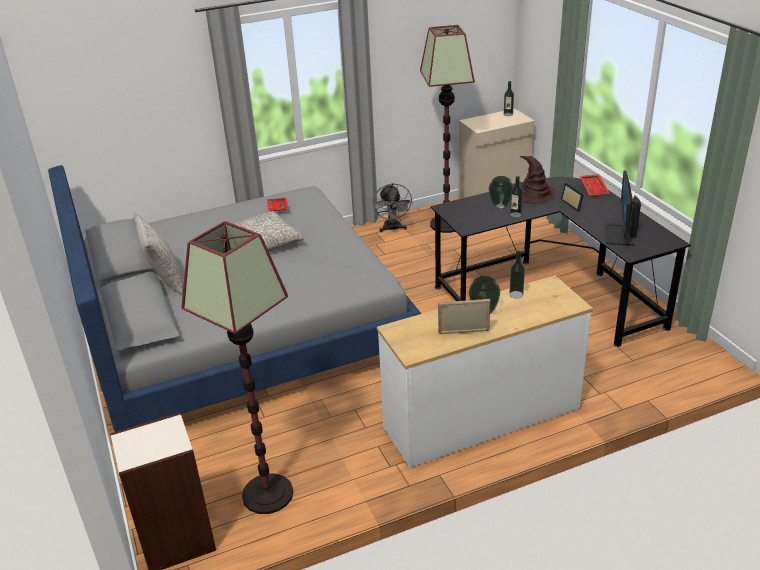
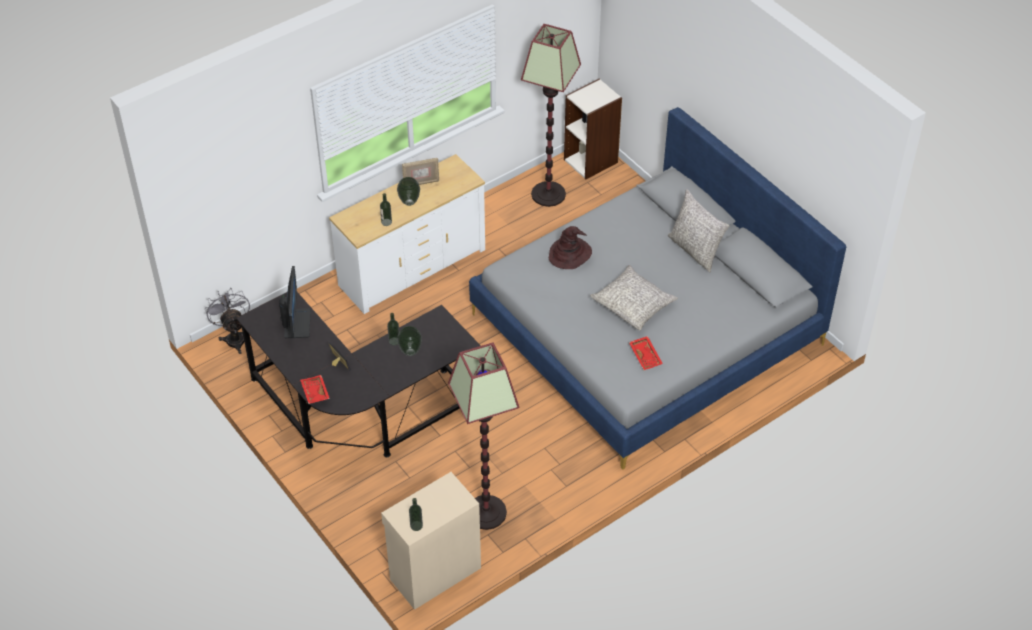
camera: 165 degrees right, 15 degrees up
(392, 229) = (548, 495): grey fan -> grey fan (234, 337)
(533, 194) = (378, 377): brown hat -> brown hat (570, 254)

